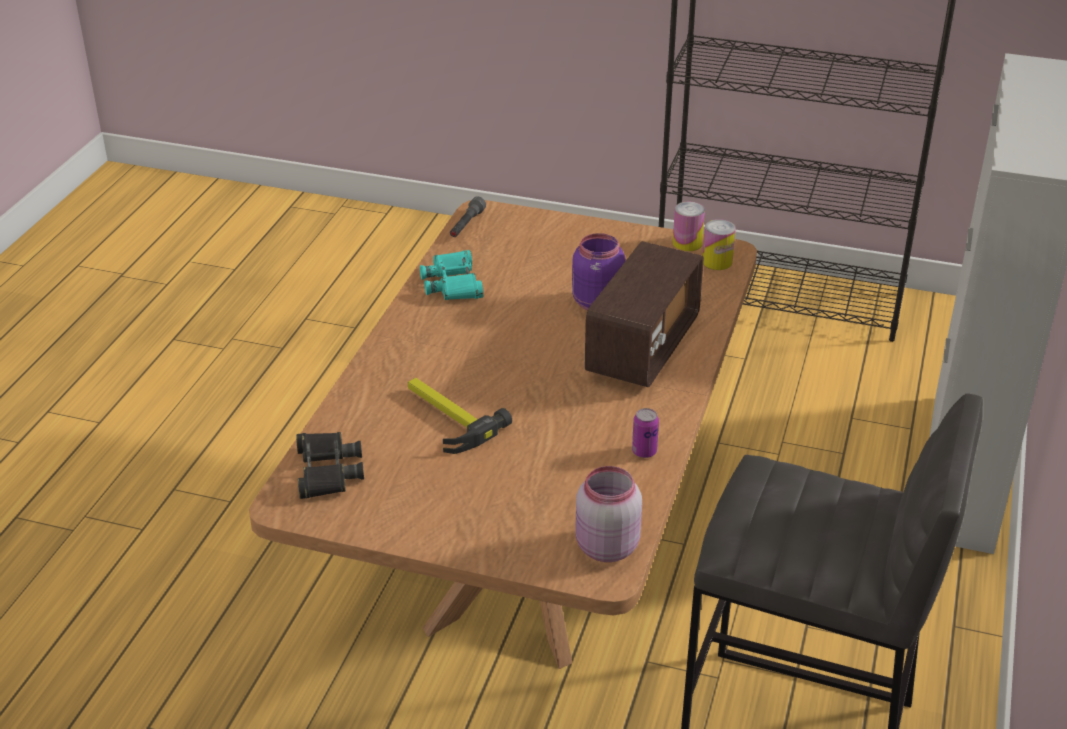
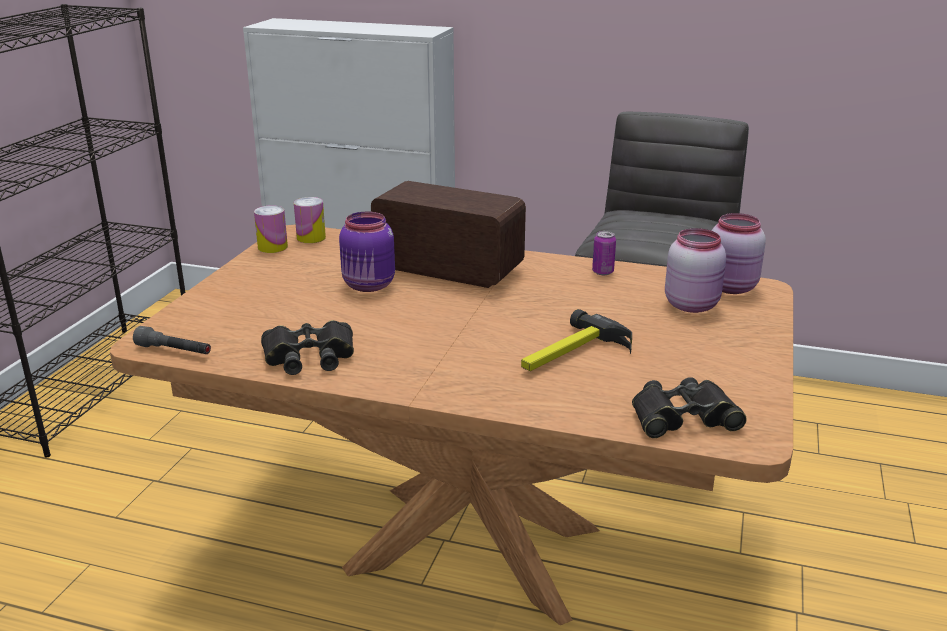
camera: 90 degrees left, 10 degrees down
(453, 283) = (309, 356): turquoise binoculars -> black binoculars
(557, 509) = (692, 304): none -> pink jar

